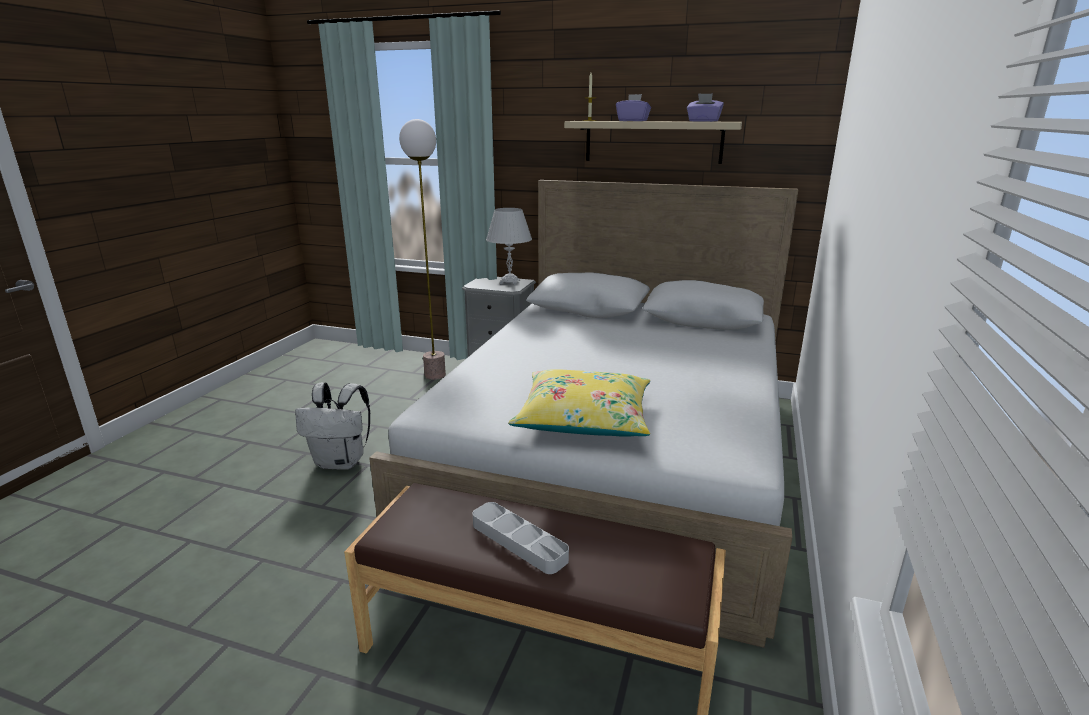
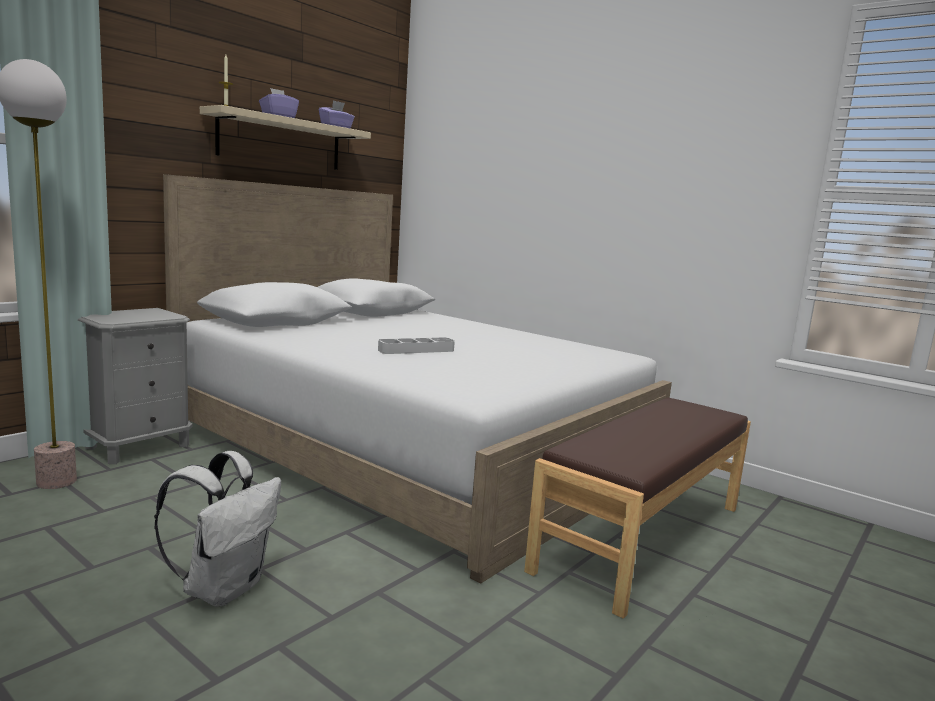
camera: 70 degrees left, 10 degrees down
(510, 282) = (143, 312): white table lamp -> none
(518, 541) = (657, 433): grey tray -> grey tray (416, 350)
(584, 418) = (534, 365): yellow pillow -> none

